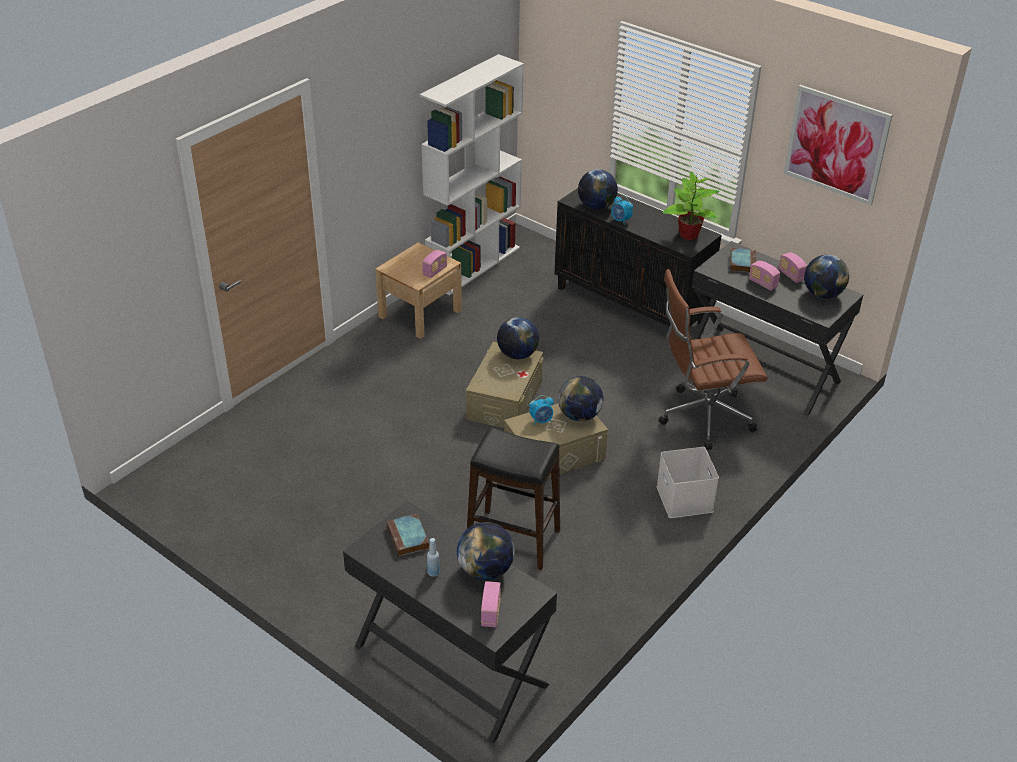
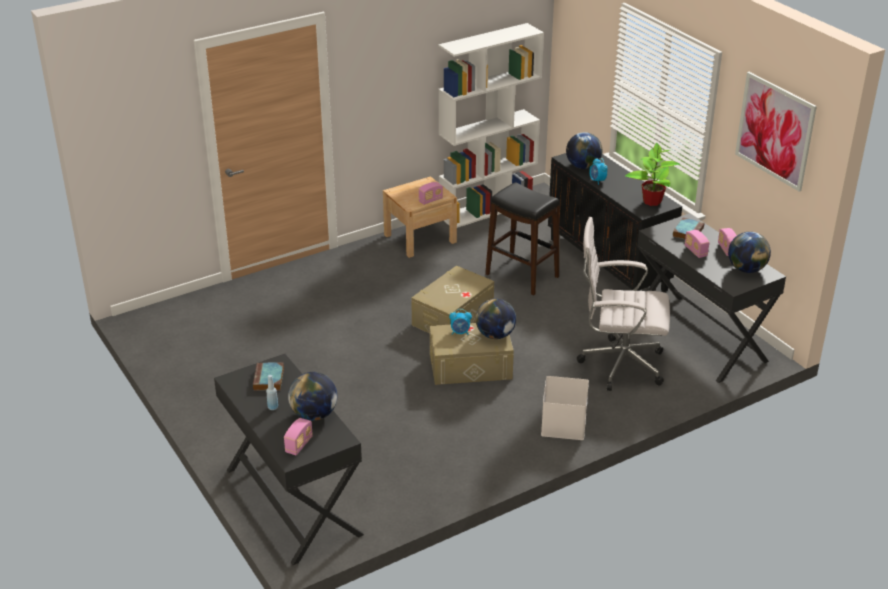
camera: 20 degrees right, 5 degrees down
(513, 539) = (398, 423): black stool -> black stool (522, 275)
(517, 355) = (471, 279): globe -> none
(701, 418) = (618, 365): brown office chair -> white office chair

